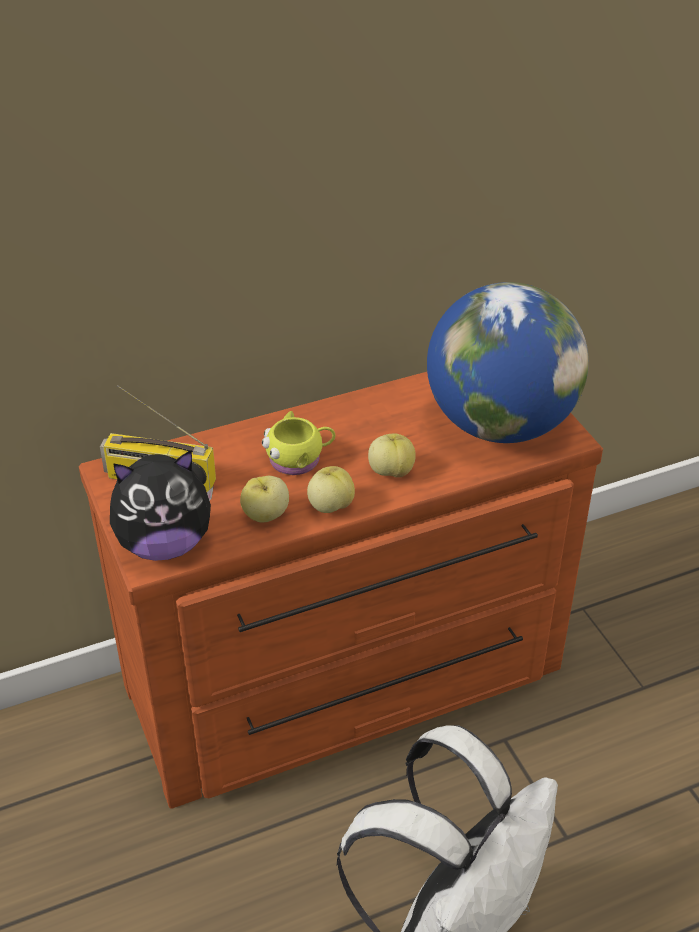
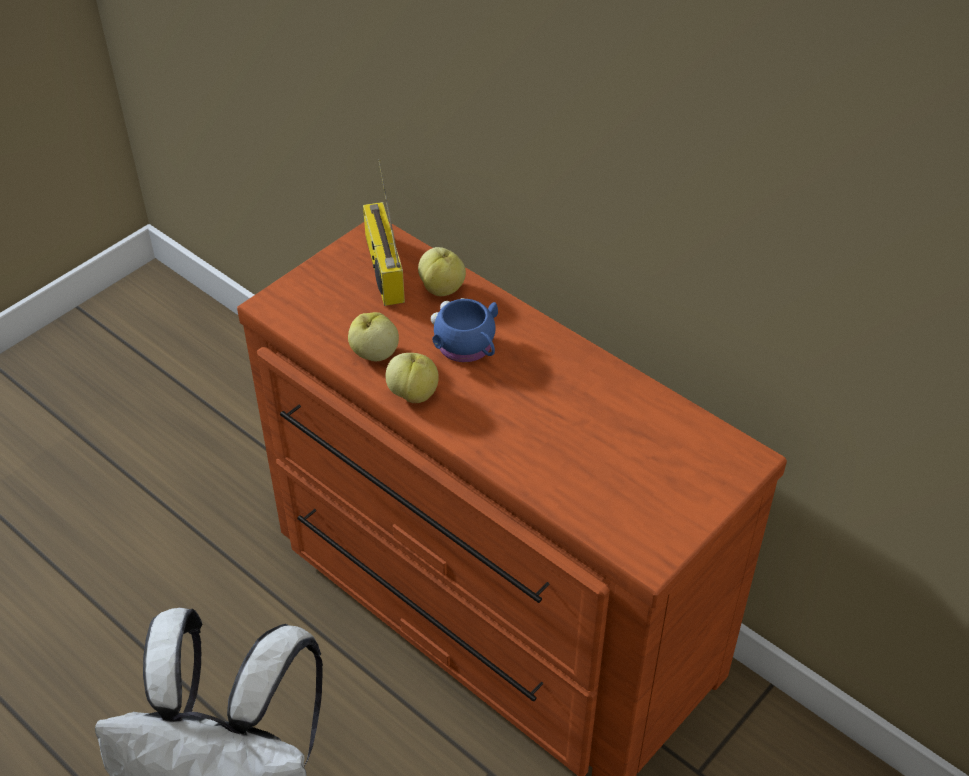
camera: 65 degrees right, 5 degrees up
(164, 544) = (300, 304): plush toy -> none
(299, 459) = (468, 348): yellow mug -> blue mug
(391, 471) = (492, 421): apple -> apple (442, 288)
(500, 425) = (630, 486): globe -> none

